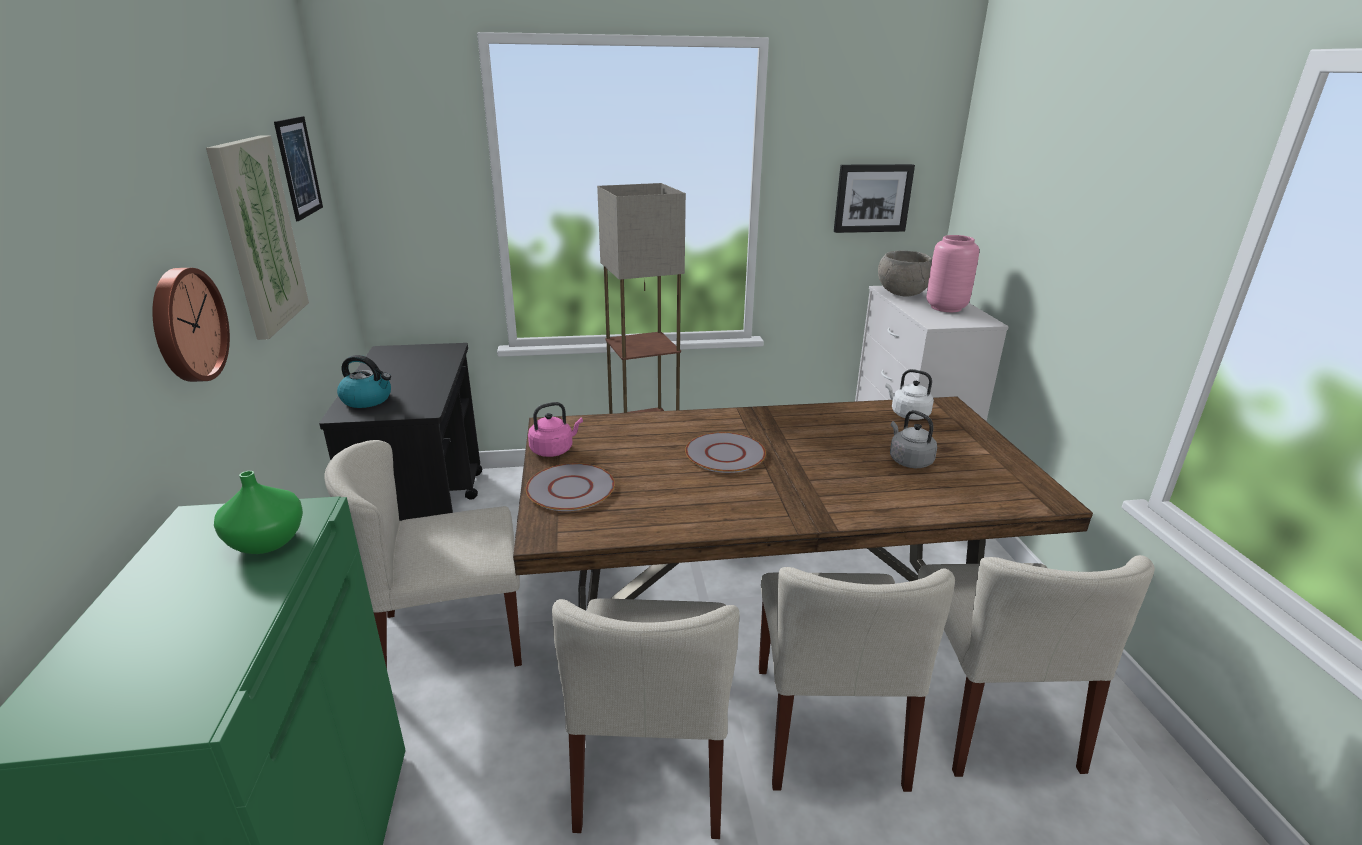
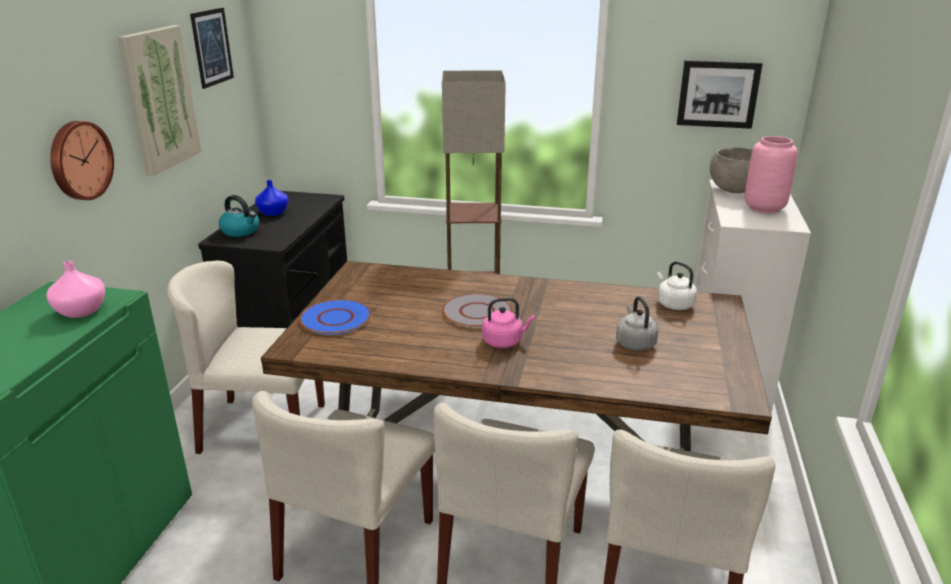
camera: 20 degrees right, 0 degrees up
(265, 542) = (80, 311): green vase -> pink vase
(394, 372) = (274, 212): none -> blue vase
(554, 450) = (346, 288): pink kettle -> pink kettle (504, 341)
(571, 488) = (336, 318): grey plate -> blue plate

